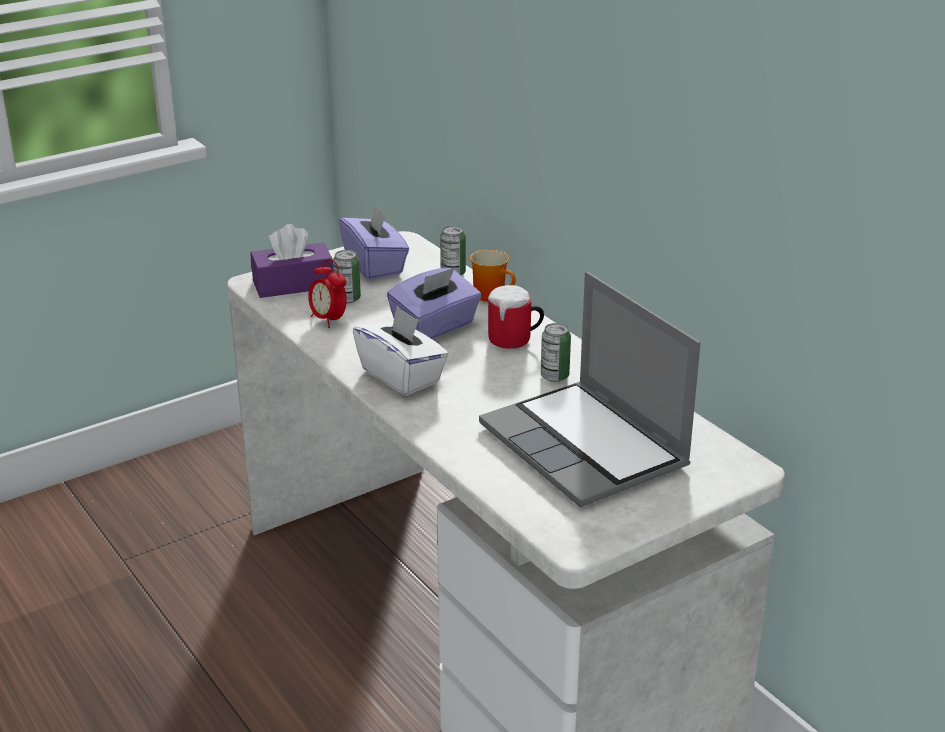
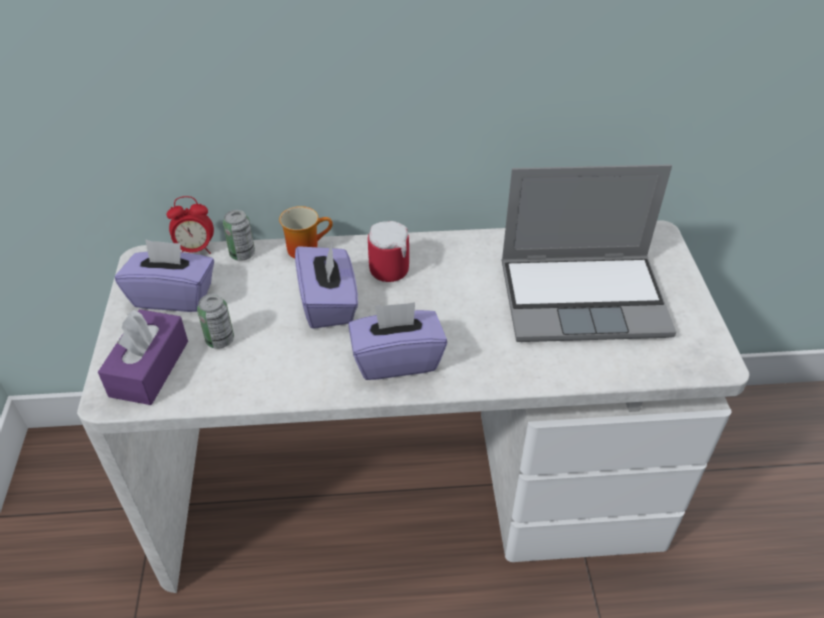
camera: 60 degrees left, 15 degrees up
(328, 320) = (249, 369): alarm clock -> alarm clock (195, 250)
(401, 376) = (396, 359): white tissue box -> purple tissue box
(554, 376) = (468, 270): can -> none

